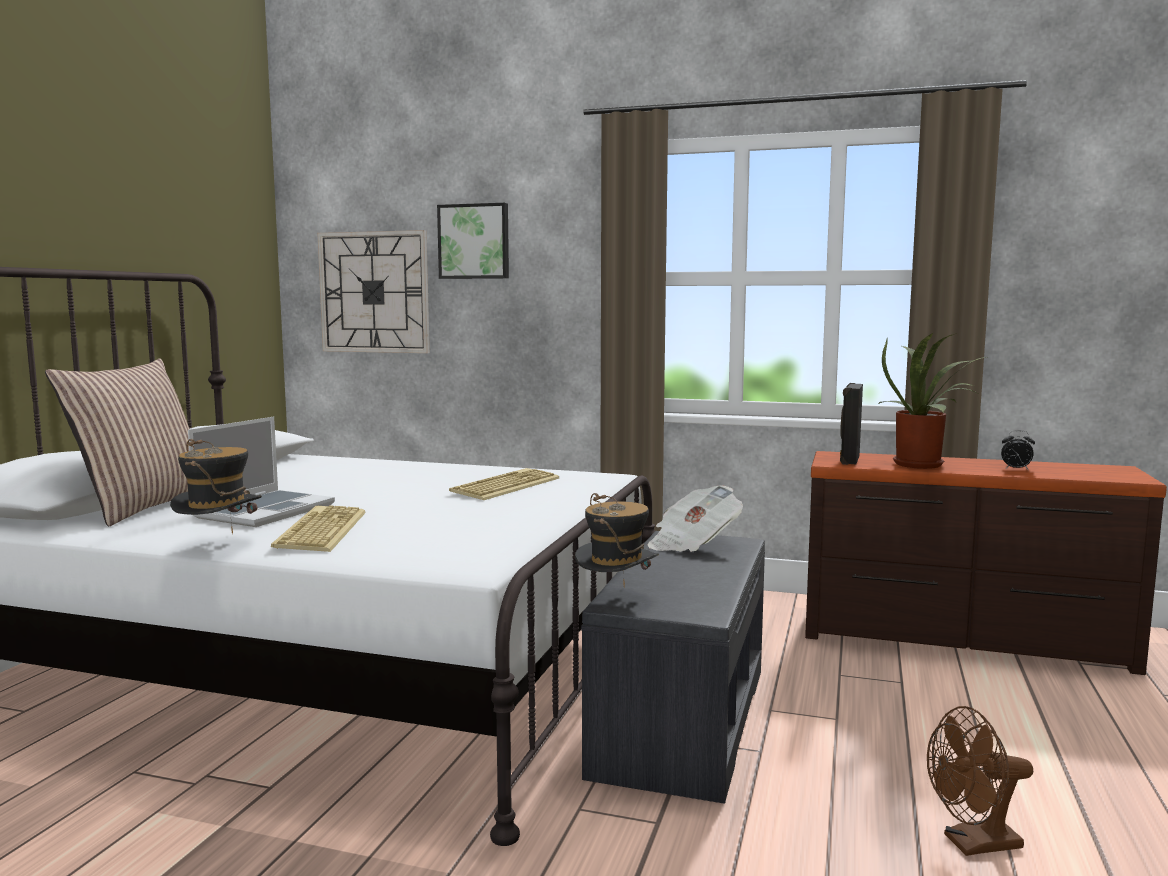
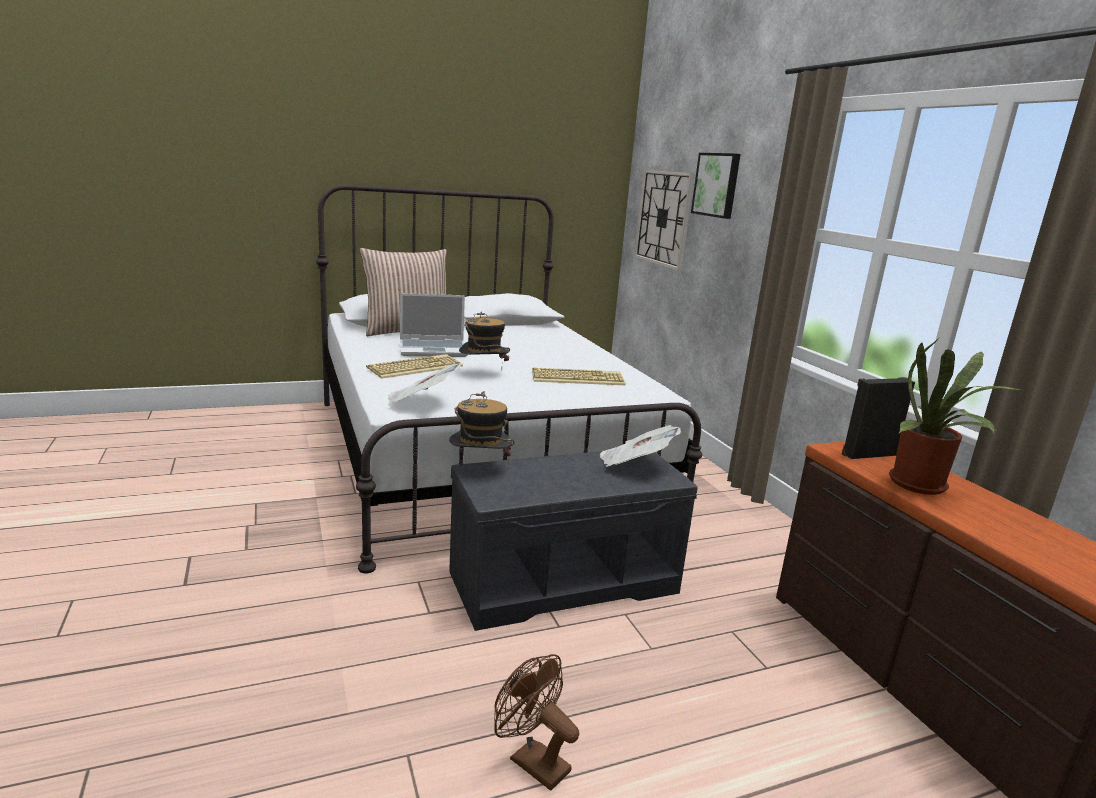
camera: 50 degrees right, 10 degrees up
(220, 546) = (363, 359): hat -> hat (483, 374)
(468, 551) = (420, 402): none -> newspaper
(1016, 469) = (1015, 534): alarm clock -> none

